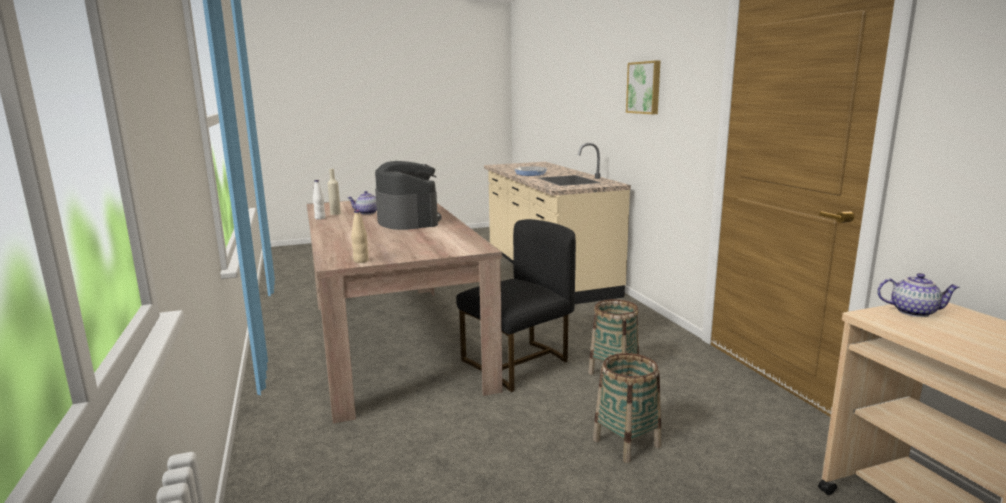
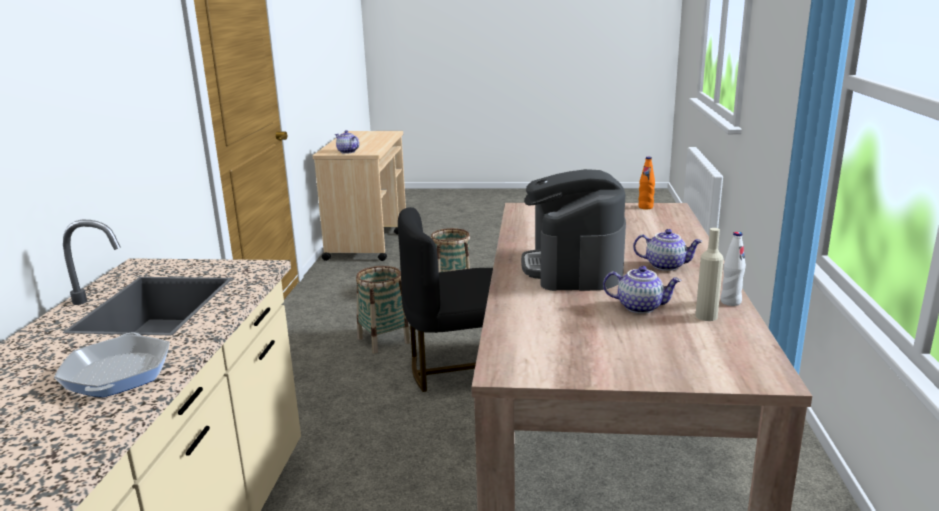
camera: 155 degrees left, 5 degrees up
(350, 227) = (666, 265): none -> teapot
(361, 261) = (645, 207): beige bottle -> orange bottle
(645, 87) = (87, 71): picture -> none

